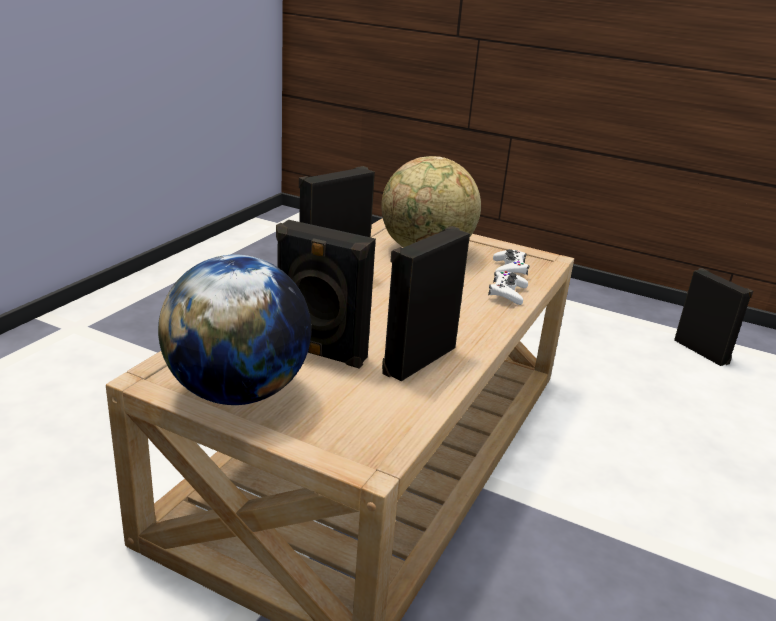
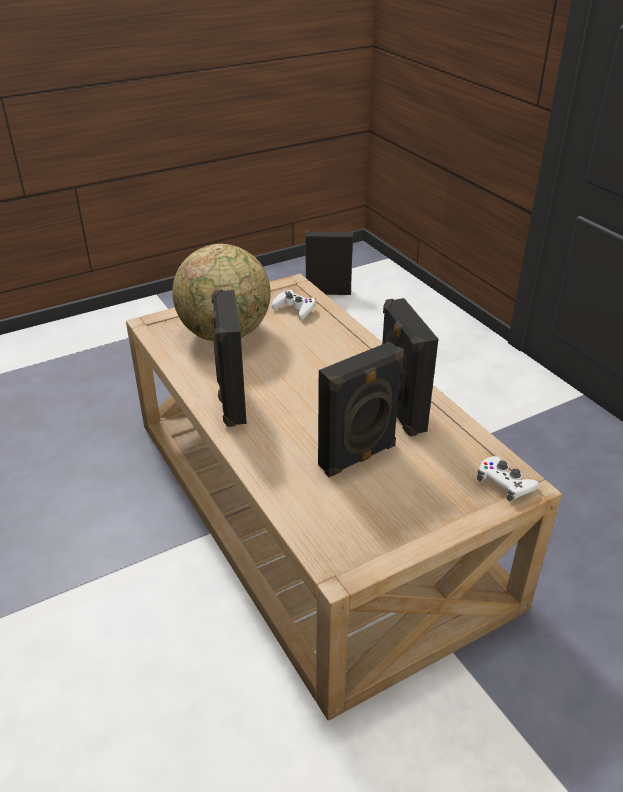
camera: 55 degrees left, 10 degrees up
(237, 392) = (396, 522): globe -> none
(507, 293) = (333, 327): white game controller -> white game controller (504, 483)

